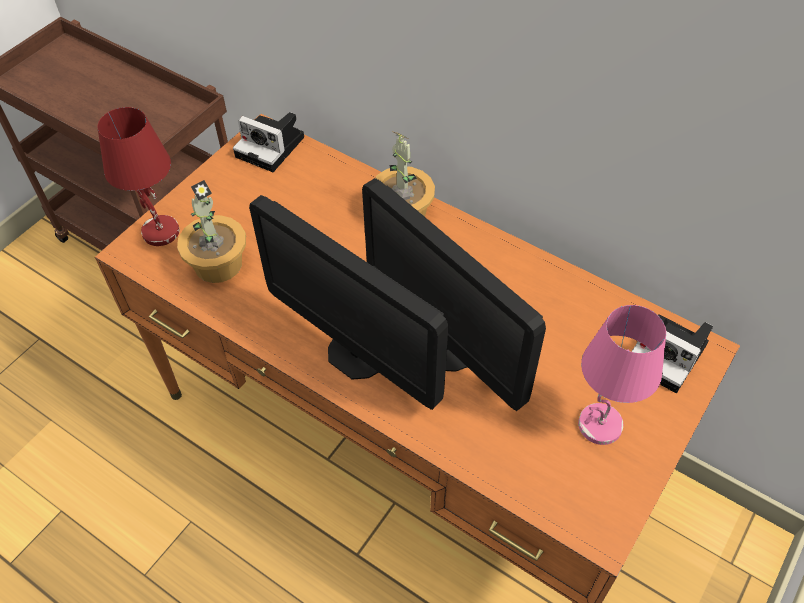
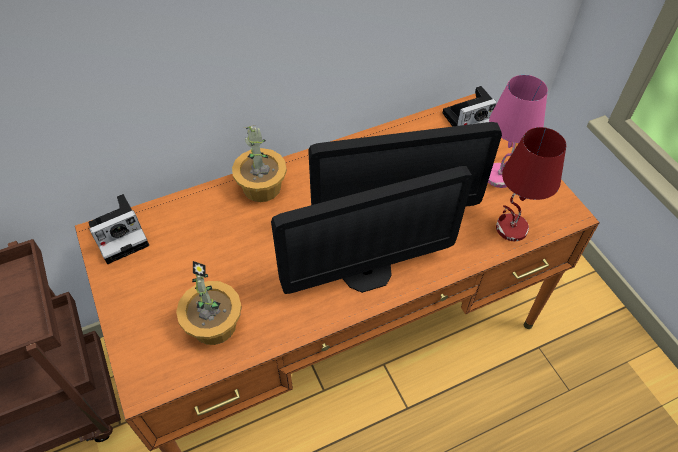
camera: 60 degrees left, 0 degrees up
(159, 232) = (141, 354): red table lamp -> red table lamp (511, 229)

